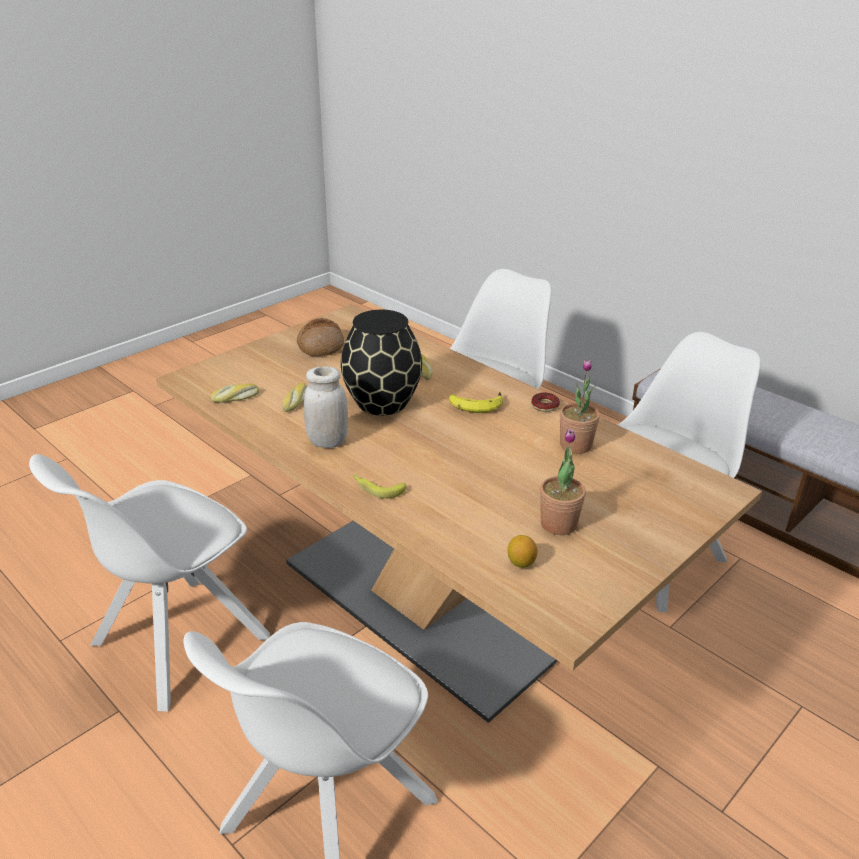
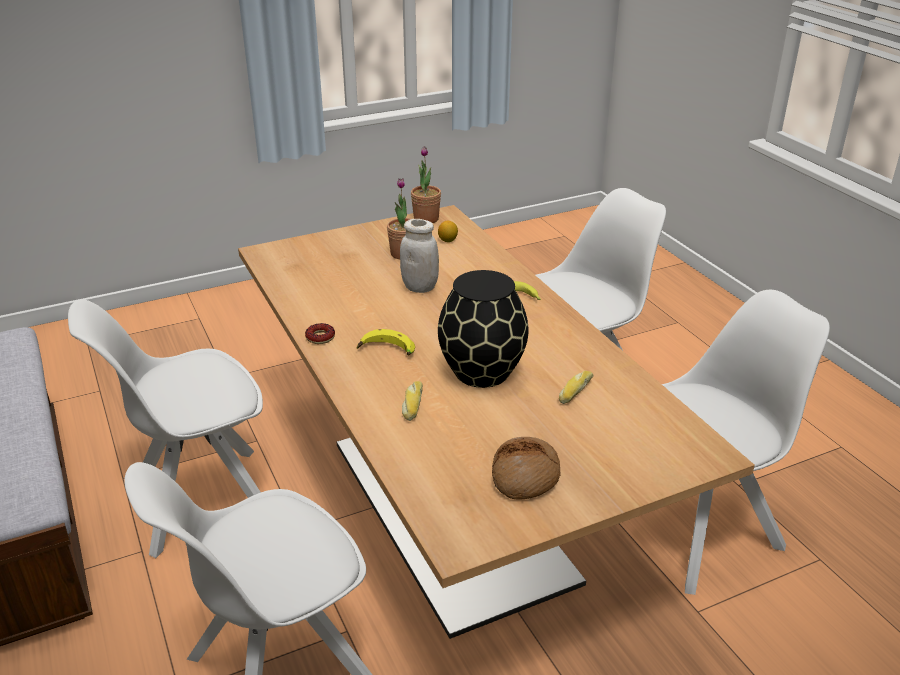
camera: 160 degrees left, 0 degrees up
(235, 398) = (645, 409): bread -> none
(327, 441) = (552, 341): white jar -> white jar (420, 287)
(575, 445) = (333, 298): potted plant -> potted plant (426, 219)

